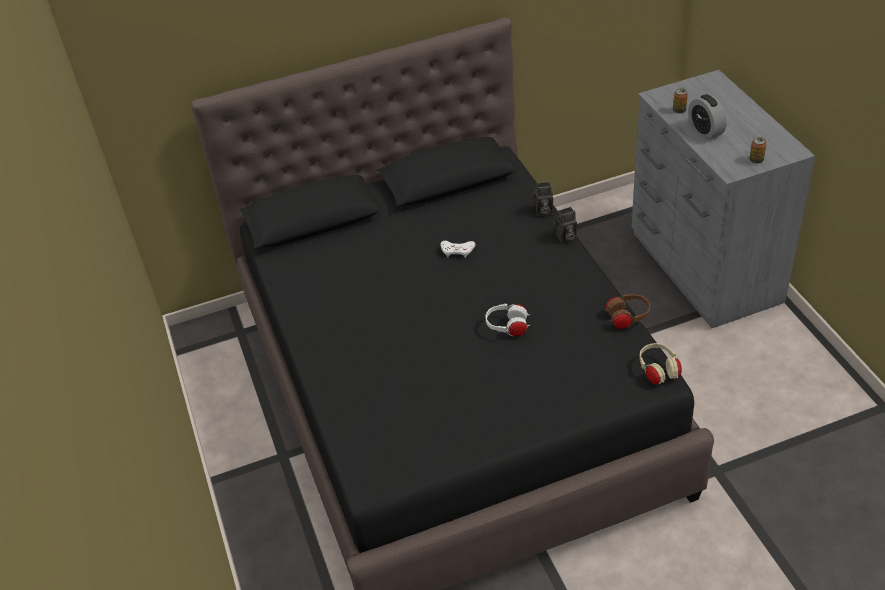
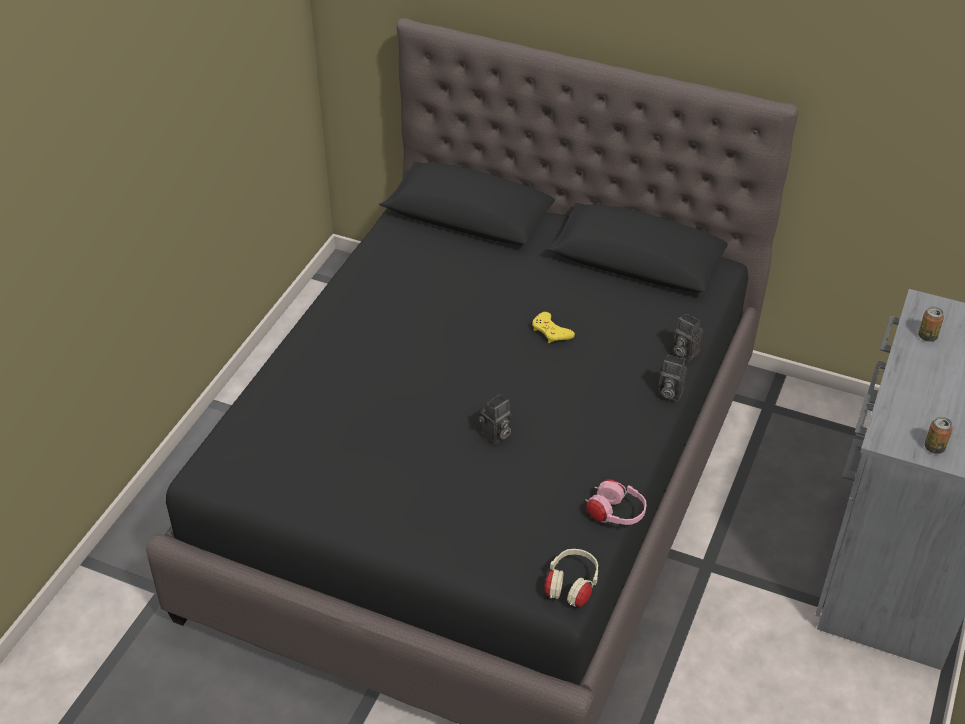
camera: 40 degrees right, 0 degrees up
(457, 251) = (551, 331): white game controller -> yellow game controller
(508, 327) = (495, 435): white headphones -> camera
(627, 318) = (615, 514): brown headphones -> pink headphones
(705, 131) = (924, 377): alarm clock -> none

